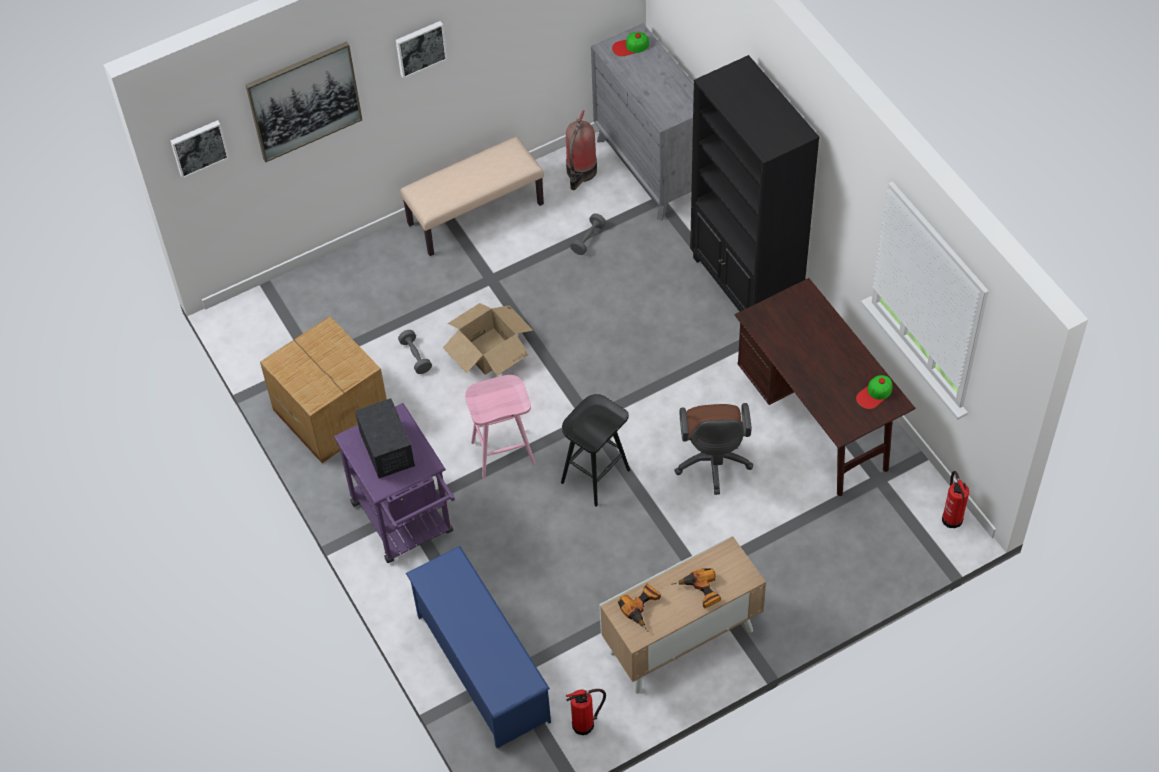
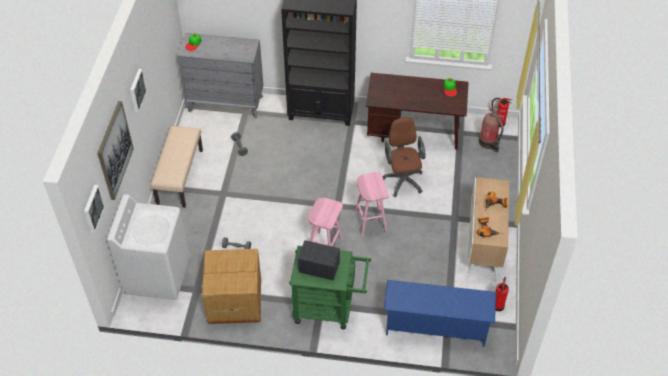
camera: 55 degrees left, 5 degrees down
(301, 306) = (157, 275): none -> white washing machine
(406, 524) = (329, 308): purple cart -> green cart
(489, 350) = (263, 218): cardboard box -> none
(580, 172) = (200, 127): fire extinguisher -> fire extinguisher (488, 143)
(595, 475) = (369, 221): black stool -> pink stool
(712, 464) = (402, 179): brown office chair -> brown office chair turned 135 degrees counterclockwise

